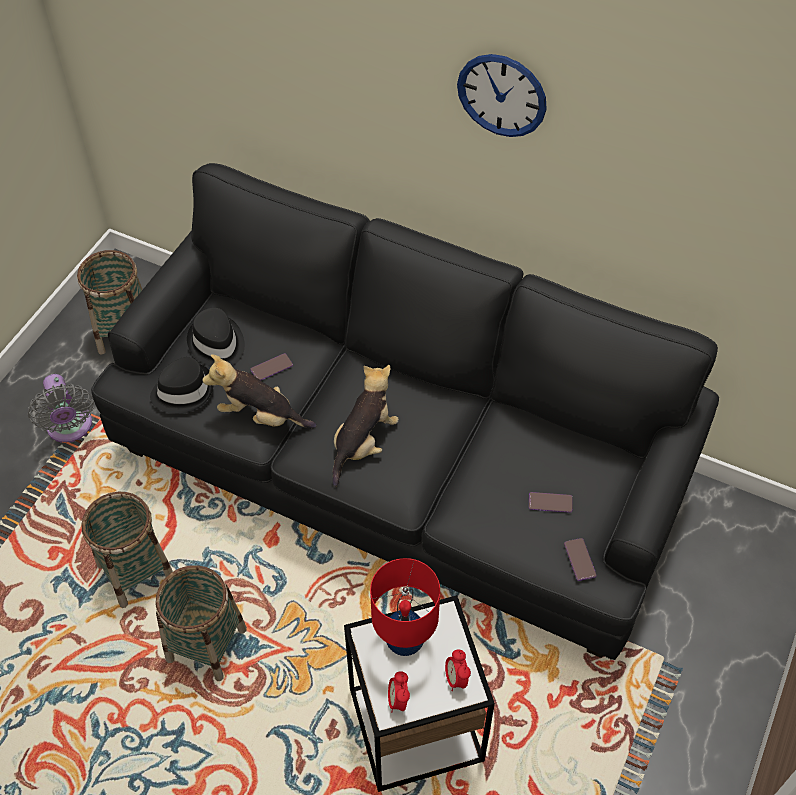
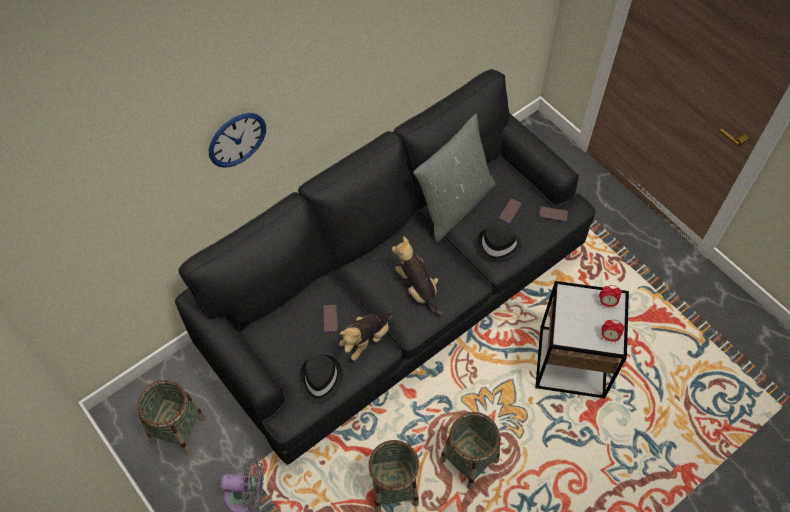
camera: 65 degrees left, 5 degrees up
(216, 344) = (290, 345): black hat -> black hat (499, 245)
(404, 643) = (574, 319): red table lamp -> none
(502, 95) = (345, 47): wall clock -> wall clock (237, 139)
(520, 433) = (454, 204): none -> grey pillow

